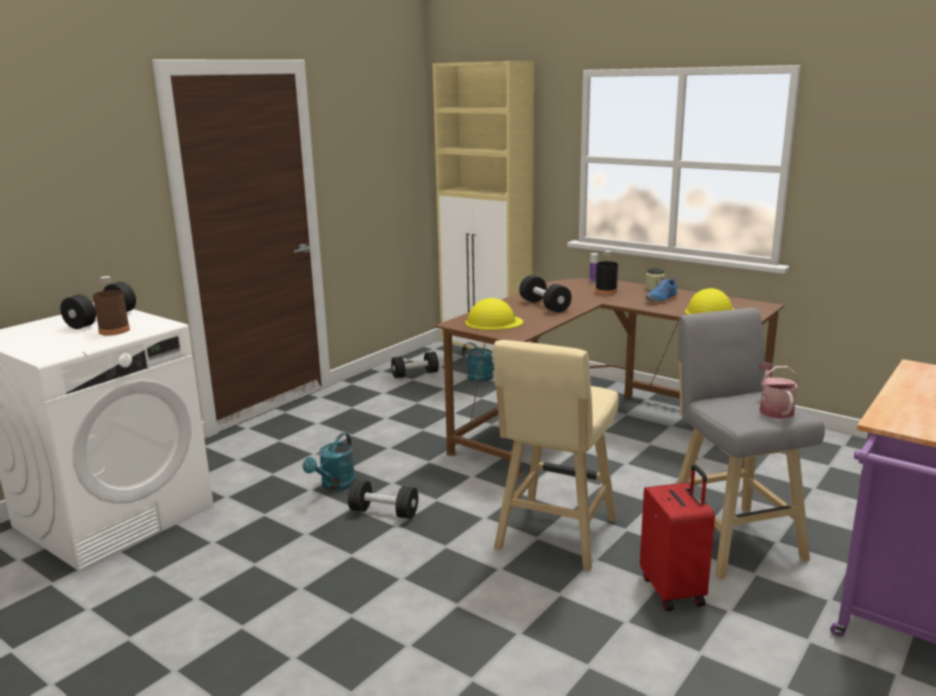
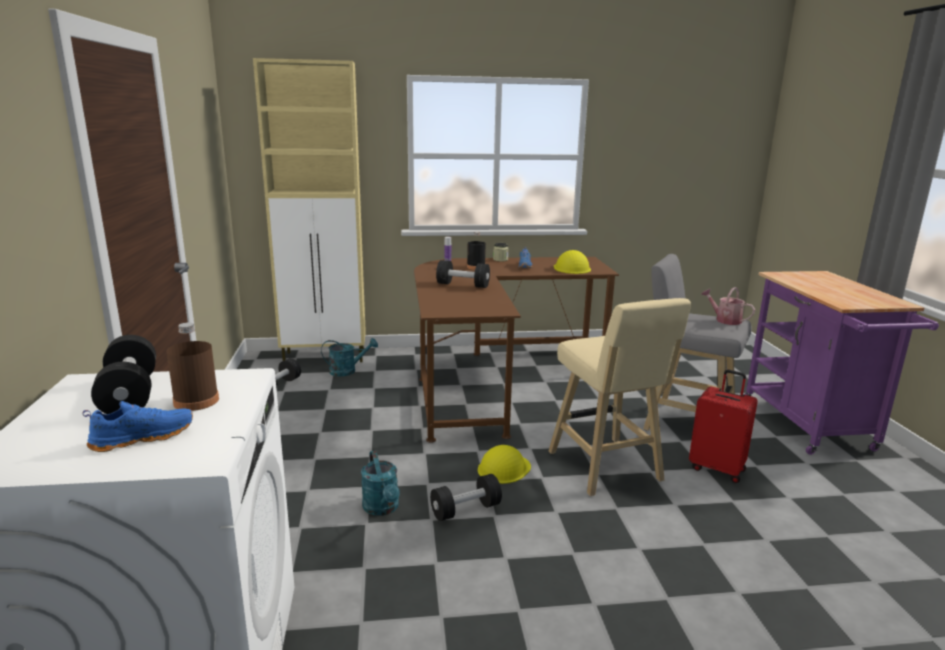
camera: 45 degrees left, 0 degrees up
(57, 340) = (143, 437): none -> blue shoe
(493, 322) = (461, 305): yellow hard hat -> yellow hard hat (504, 468)

